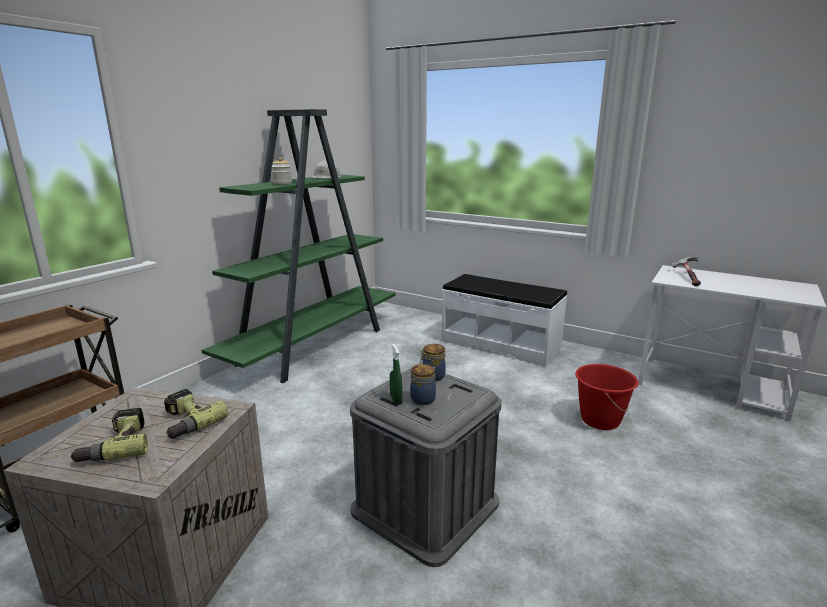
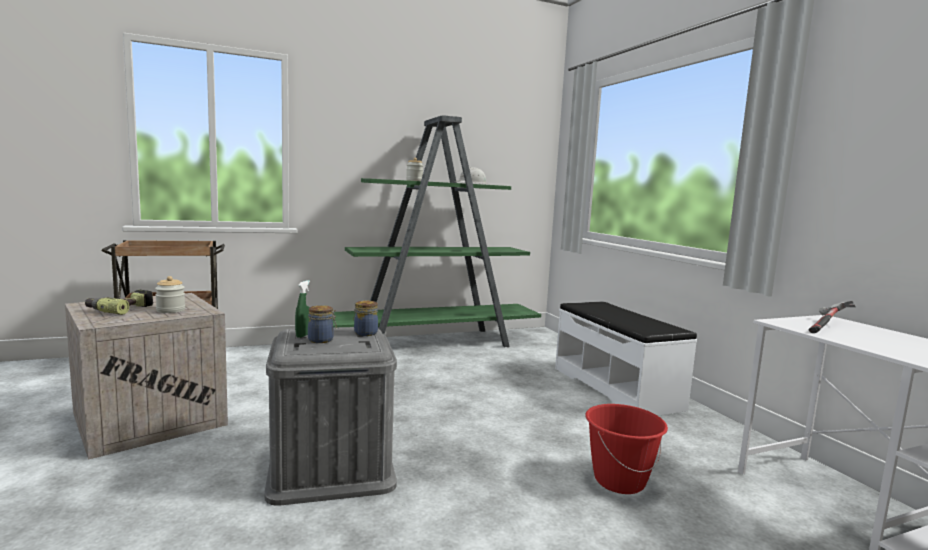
camera: 35 degrees right, 10 degrees down
(185, 422) = (171, 310): power drill -> jar

